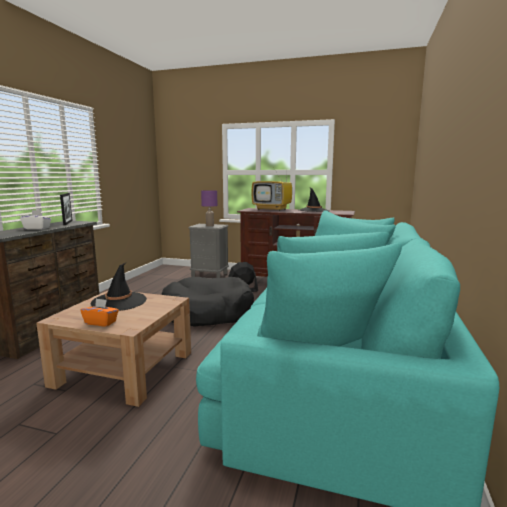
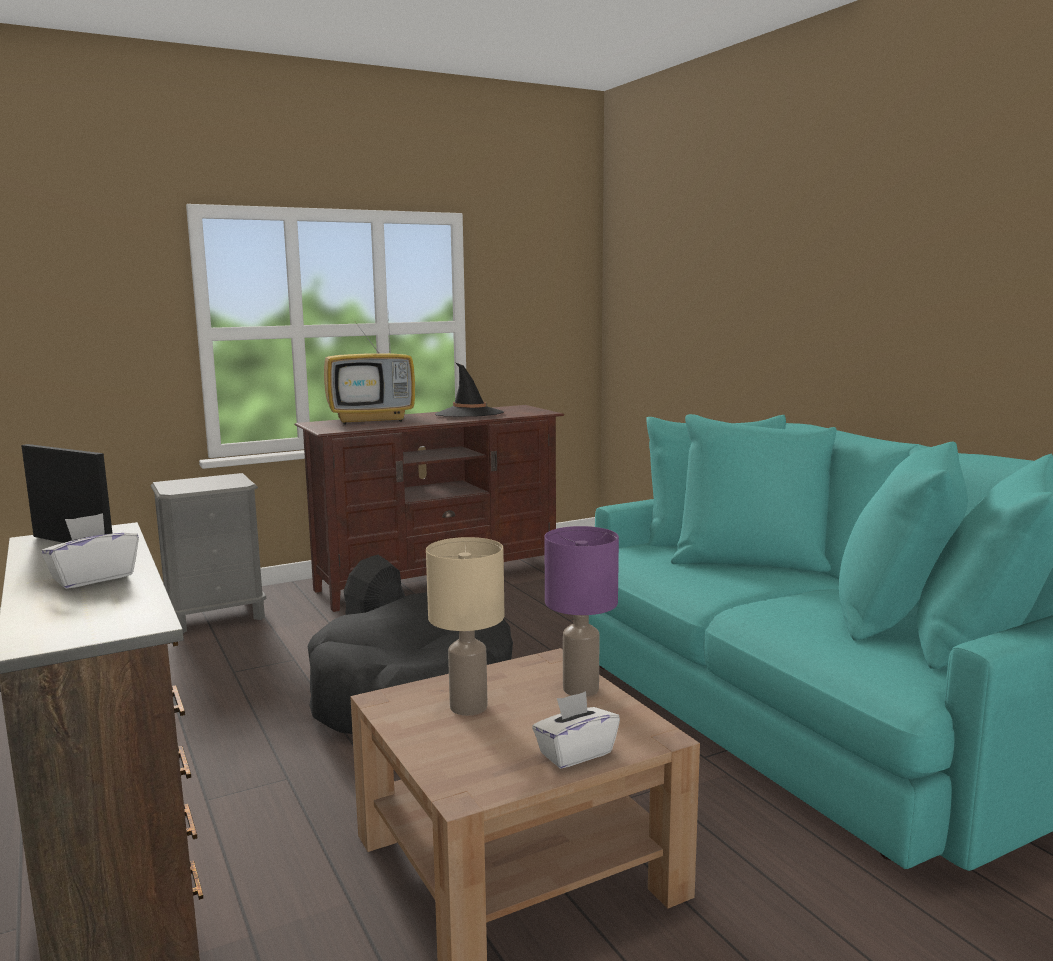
camera: 45 degrees left, 0 degrees up
(101, 322) = (575, 753): orange tissue box -> white tissue box
(119, 301) = (467, 707): black hat -> beige table lamp
(210, 226) = (214, 483): purple table lamp -> purple table lamp (582, 689)

